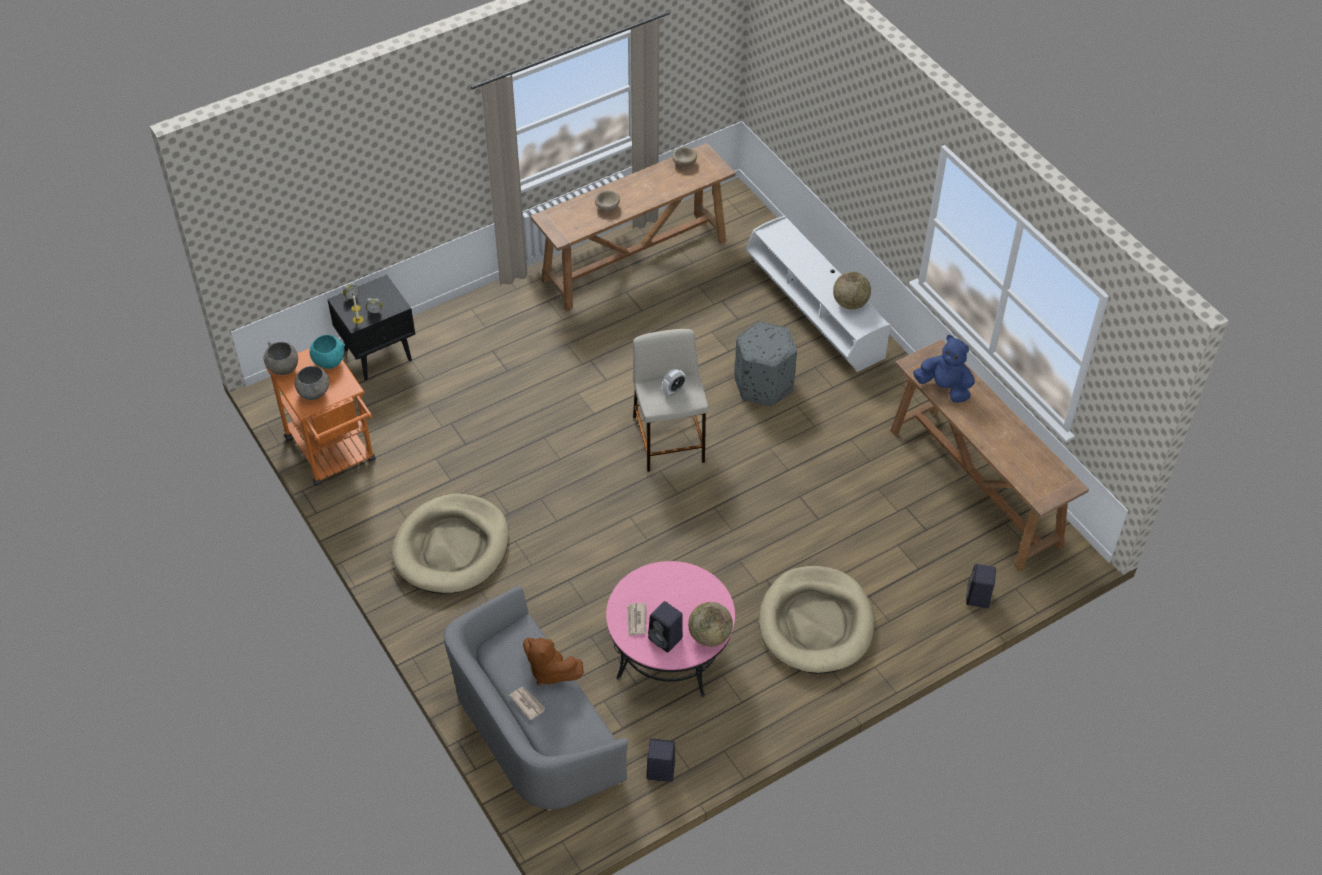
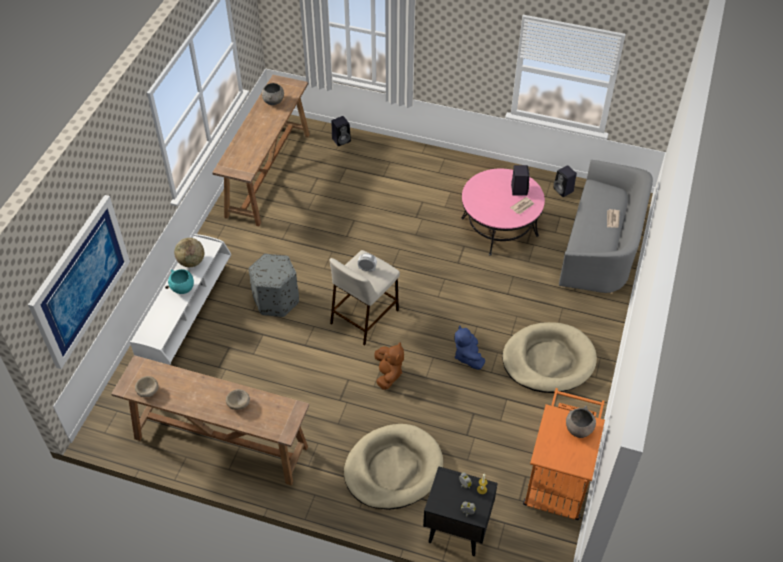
camera: 130 degrees left, 0 degrees up
(283, 368) = (581, 466): grey bowl -> grey bowl (274, 102)
(329, 362) = (547, 444): turquoise bowl -> turquoise bowl (182, 289)
(550, 671) = (586, 223): brown plush toy -> brown plush toy (388, 374)
(709, 636) = (498, 176): globe -> none
(802, 104) = (80, 280): none -> picture
(816, 623) = (421, 185): beige dog bed -> beige dog bed (393, 469)
(944, 388) = (252, 152): blue plush toy -> blue plush toy (468, 356)

